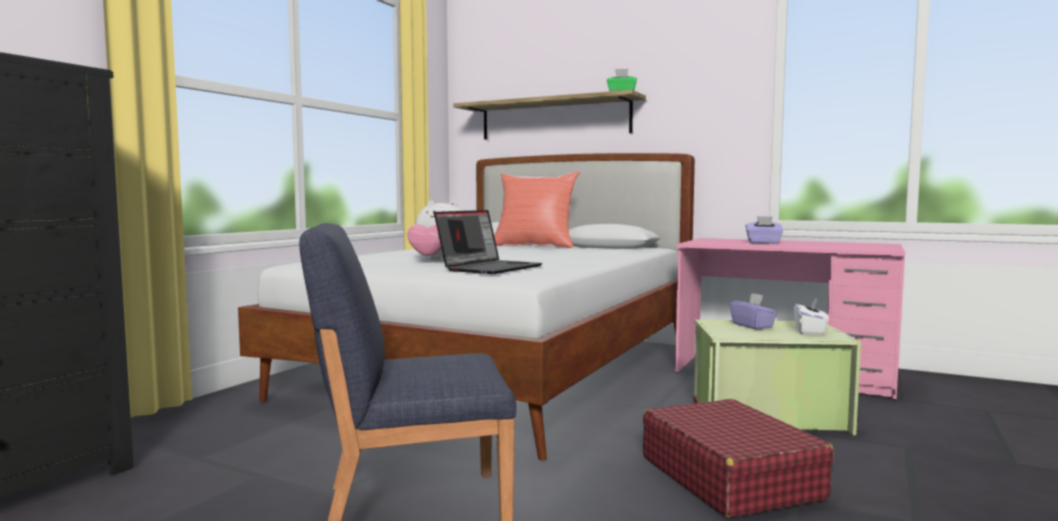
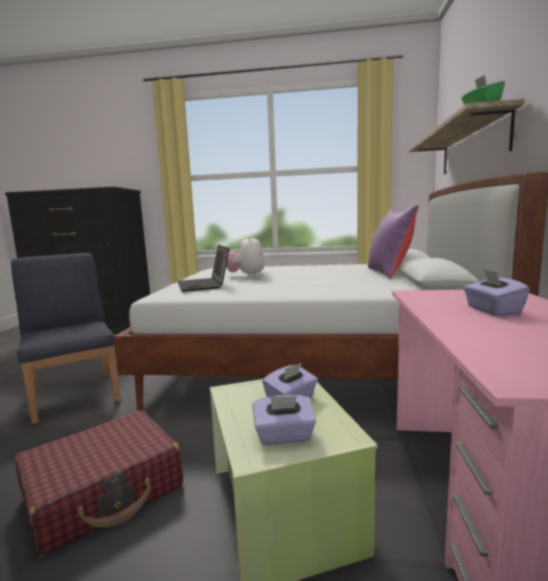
camera: 70 degrees right, 5 degrees up
(490, 268) = (204, 285): laptop -> laptop turned 60 degrees clockwise
(534, 246) = (389, 273): red pillow -> purple pillow
(810, 331) = (284, 436): white tissue box -> purple tissue box

